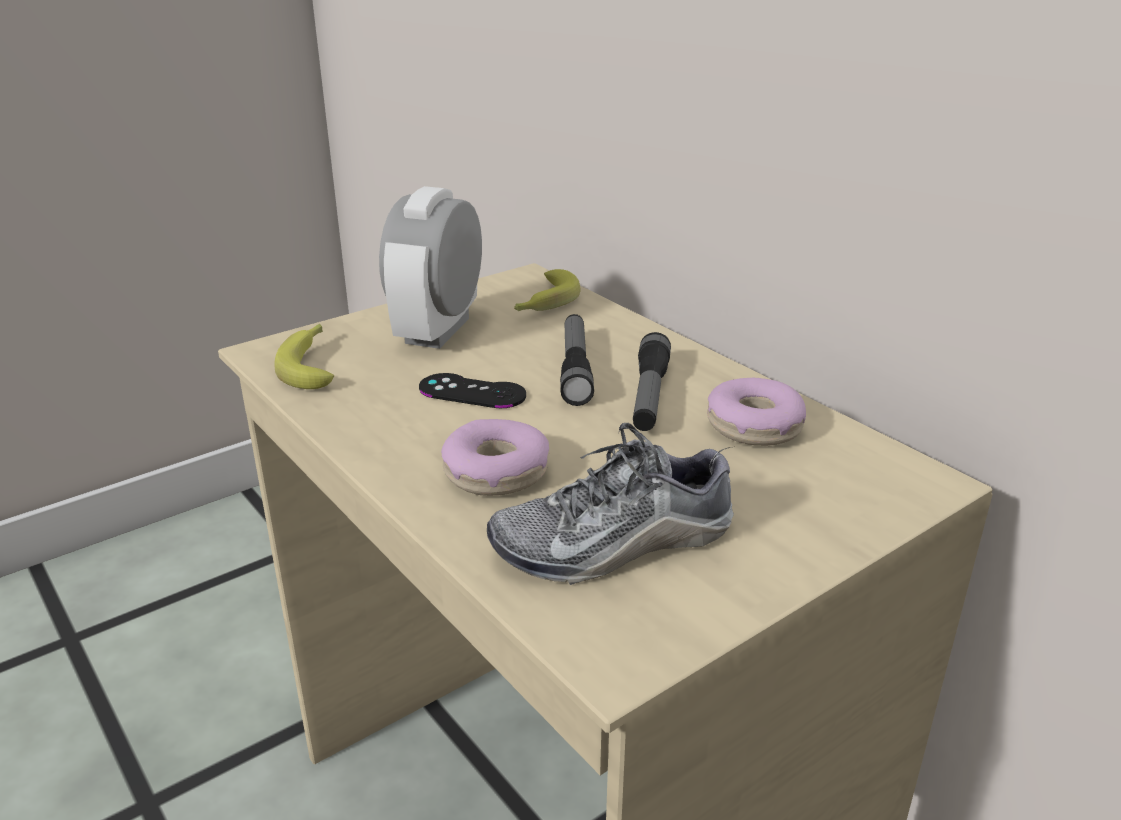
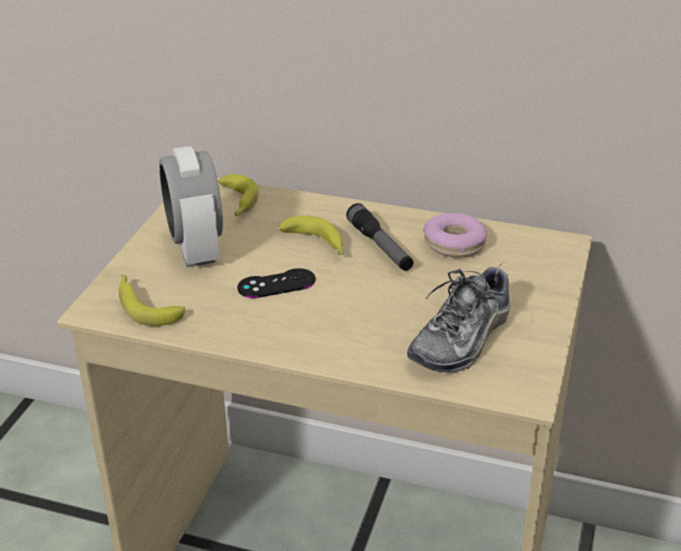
camera: 35 degrees left, 5 degrees up
(497, 472) = (356, 327): donut -> none
(575, 368) = (317, 244): flashlight -> banana

